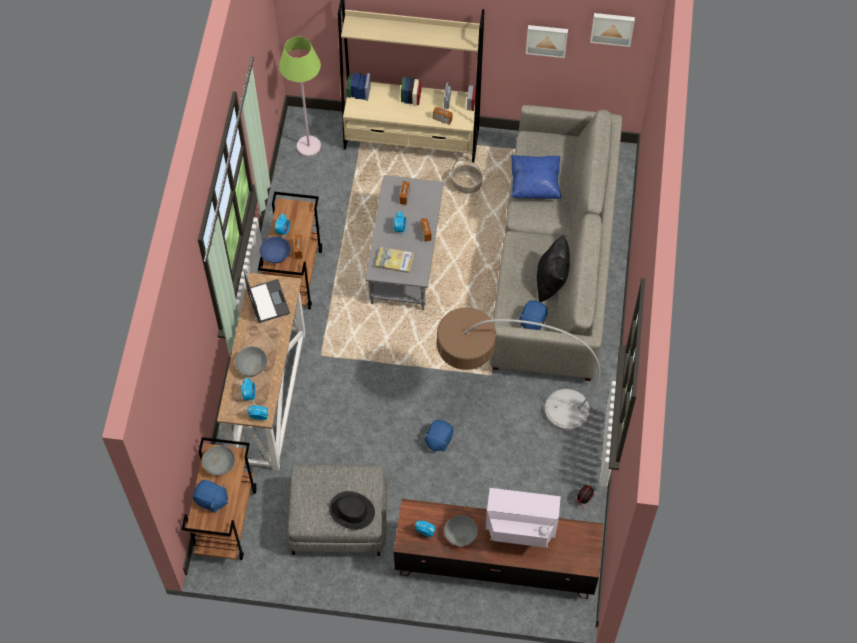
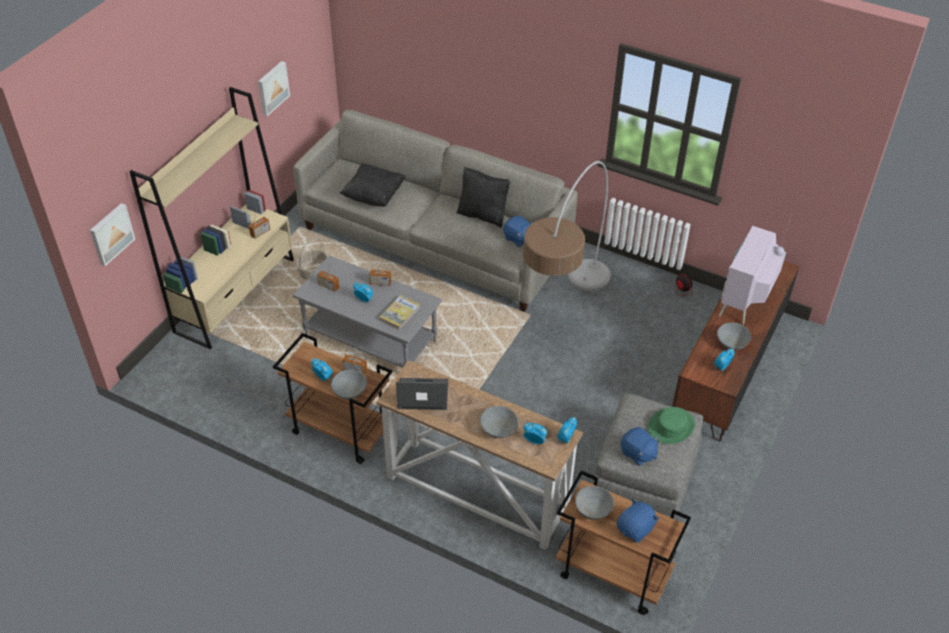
camera: 70 degrees left, 15 degrees down
(276, 254) = (349, 391): blue bowl -> grey bowl
(309, 146) = (186, 375): green floor lamp -> none
(352, 510) = (671, 426): black hat -> green hat
(438, 440) = (583, 371): blue plush toy -> blue plush toy (638, 453)
(535, 184) = (374, 196): blue pillow -> black pillow
(612, 28) = (305, 32): picture -> picture (111, 233)

